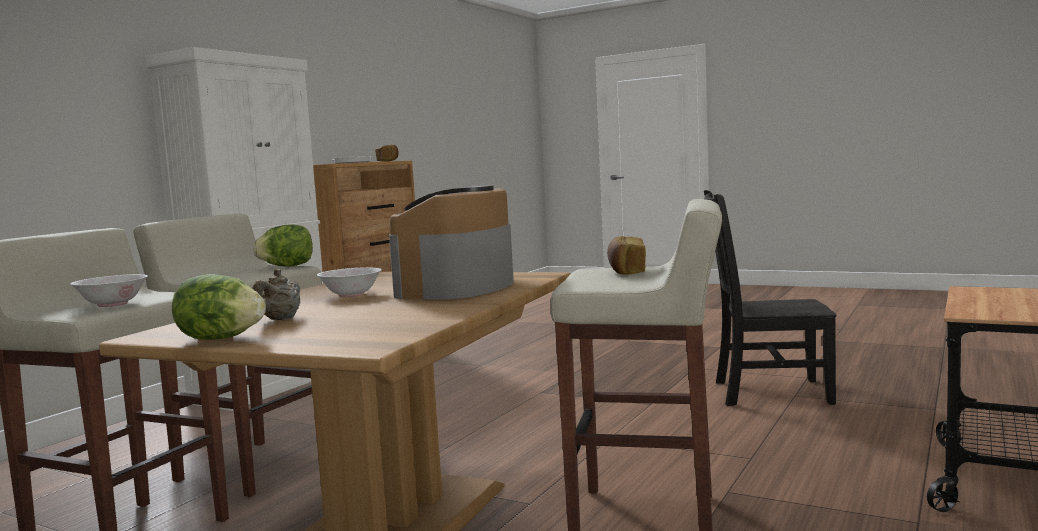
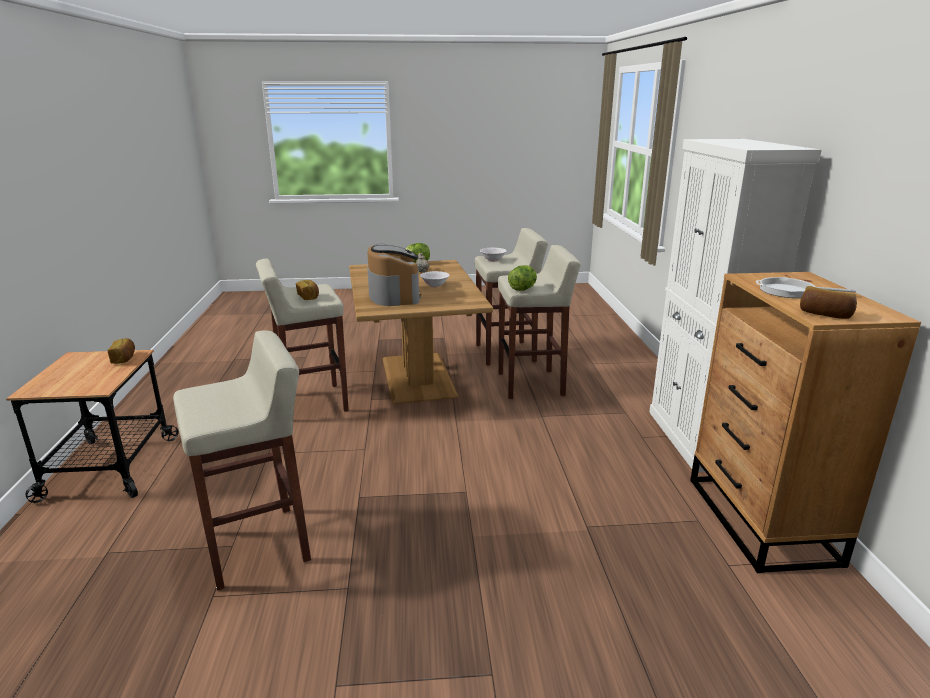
camera: 145 degrees right, 15 degrees up
(767, 392) = (258, 546): black chair -> beige stool
(985, 310) = (124, 359): none -> bread

